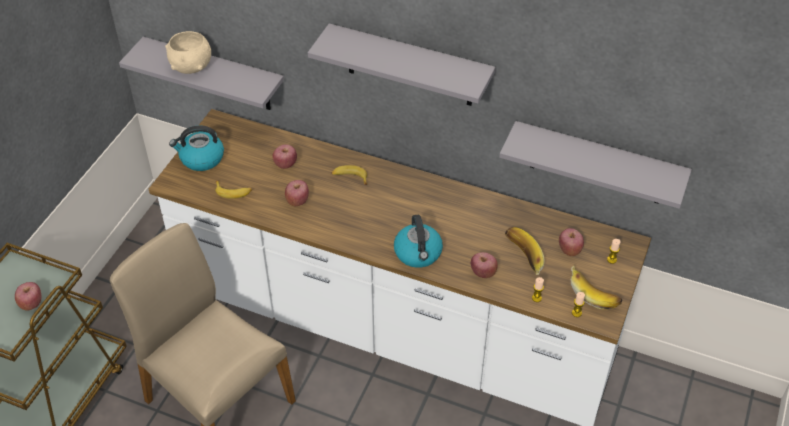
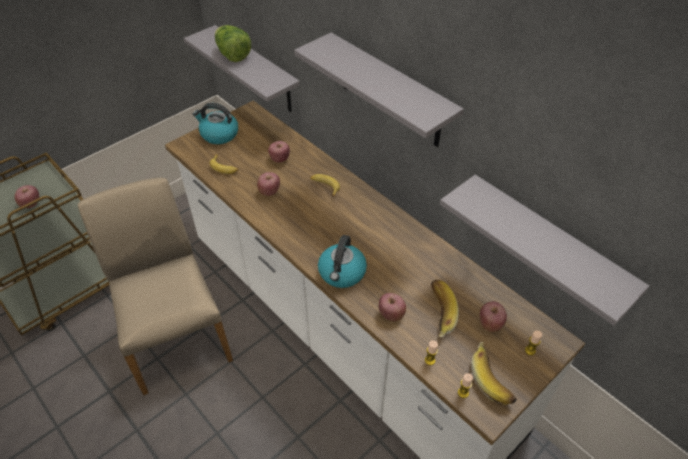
camera: 25 degrees right, 0 degrees up
(191, 67) = (233, 55): beige bowl -> lettuce

